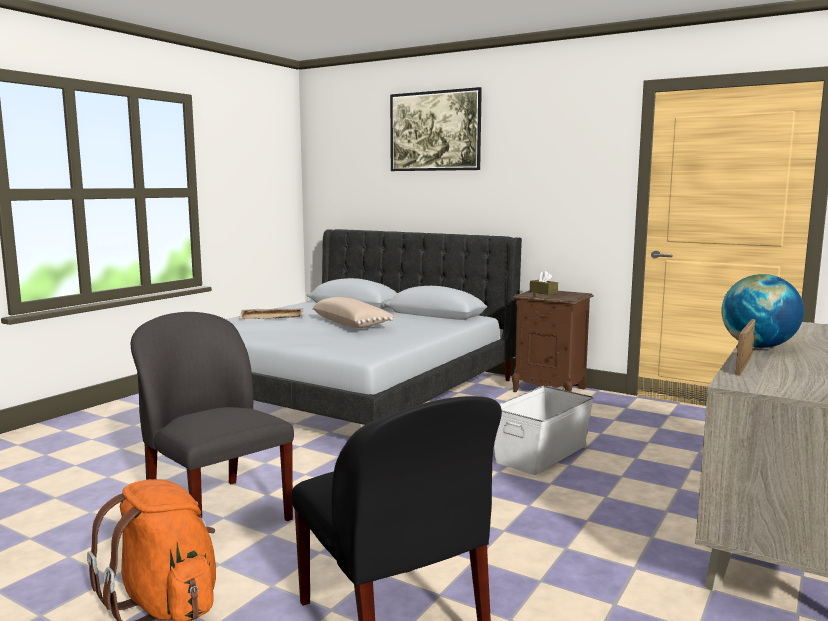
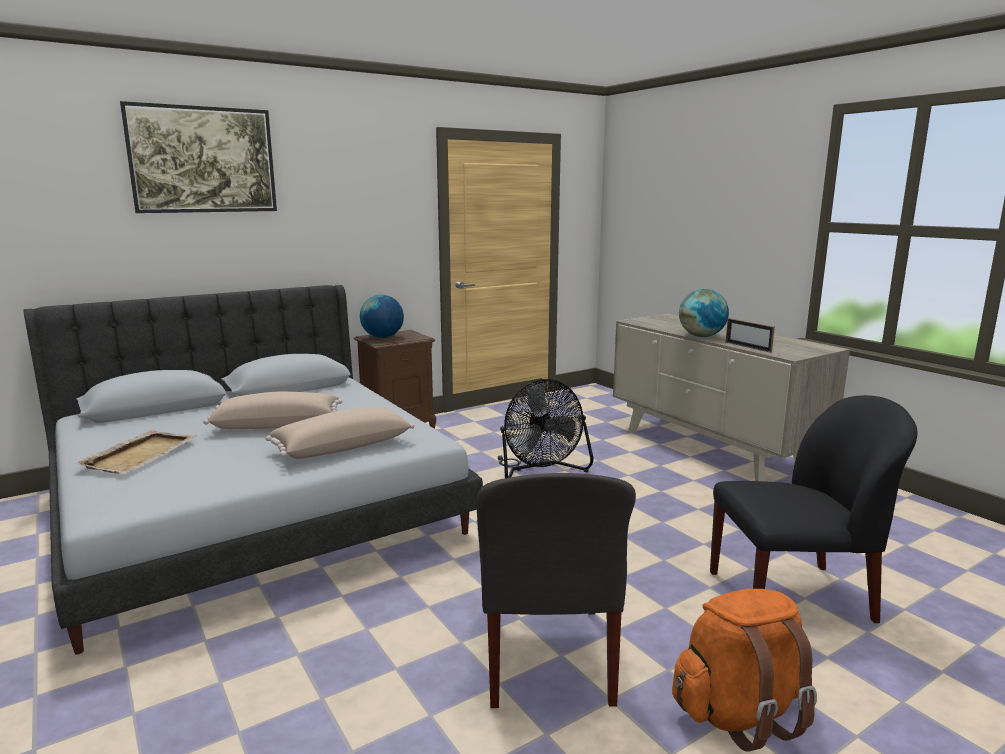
camera: 65 degrees left, 5 degrees up
(216, 513) = (546, 658): grey chair -> grey chair turned 75 degrees counterclockwise
(327, 341) = (342, 447): none -> beige pillow
(542, 454) = (536, 472): white storage box -> black fan
(543, 292) = (382, 337): brown tissue box -> globe

